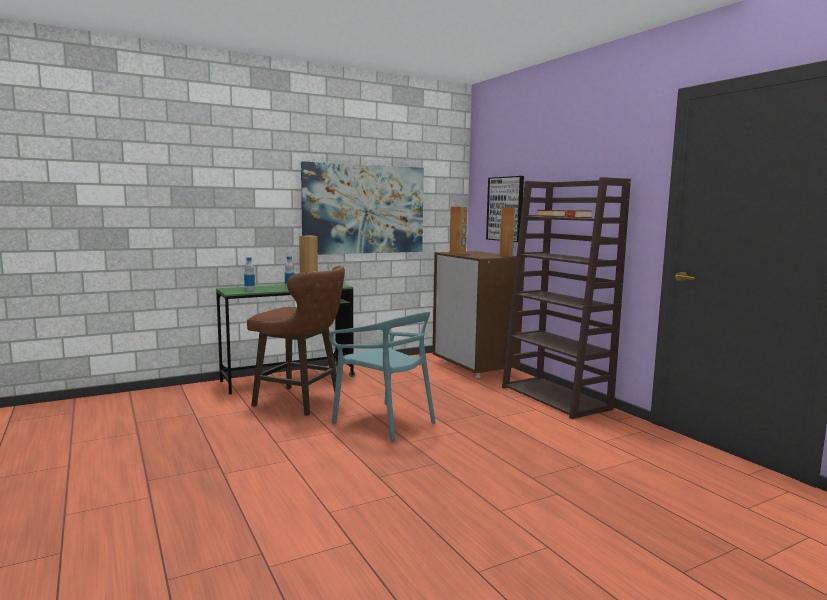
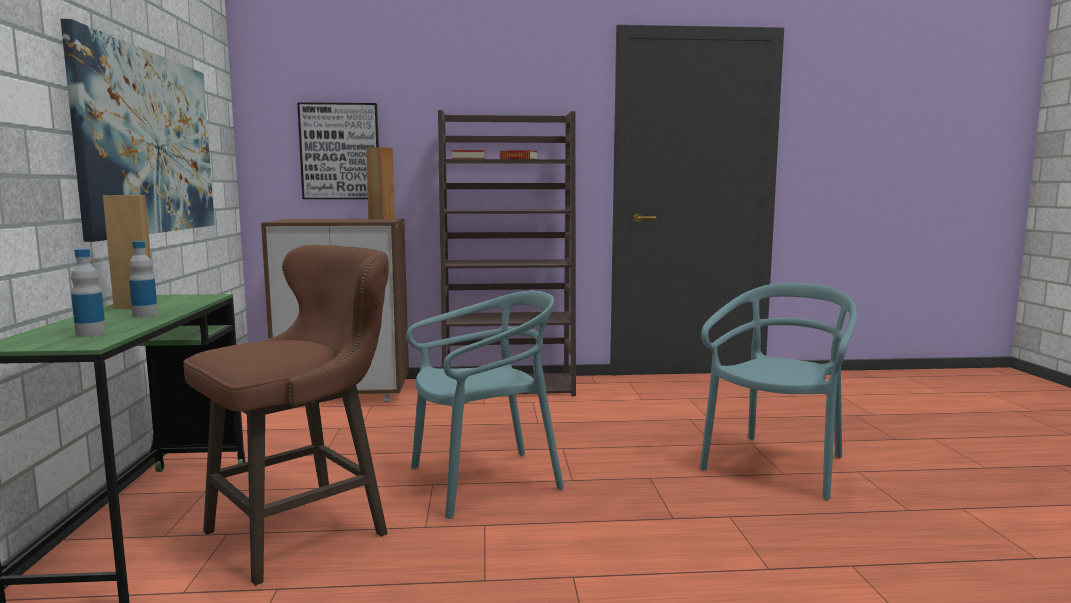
camera: 65 degrees left, 0 degrees up
(458, 253) = (309, 221): brown speaker -> none
(516, 507) = (777, 465): none -> turquoise chair

